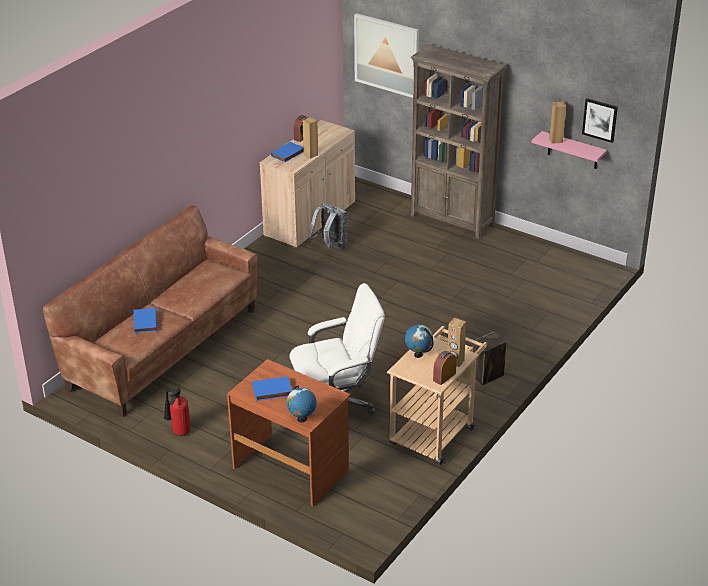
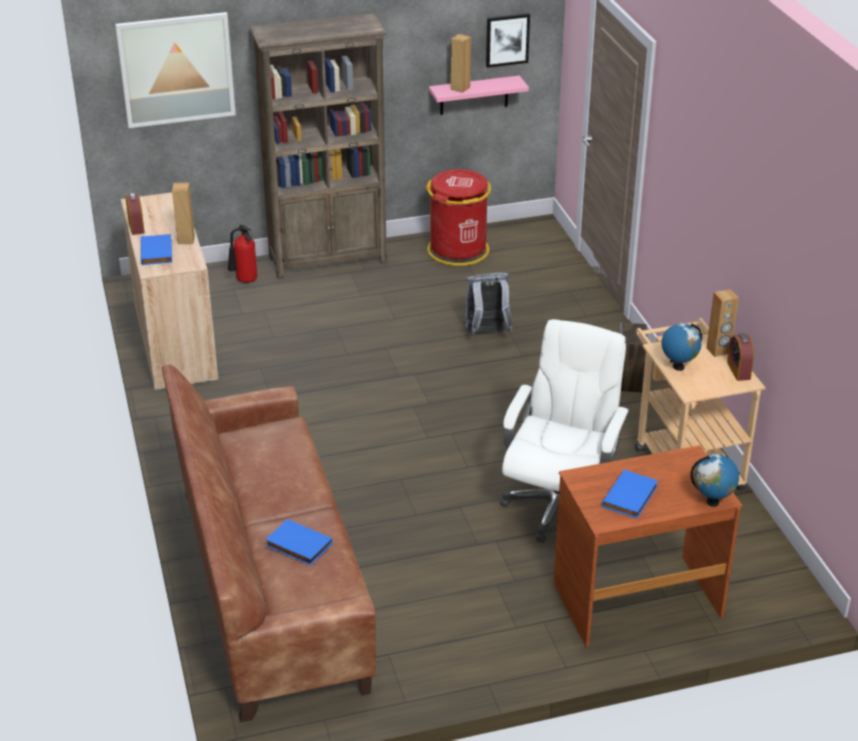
camera: 50 degrees left, 0 degrees up
(178, 432) = (460, 658): fire extinguisher -> fire extinguisher (244, 281)
(330, 246) = (252, 357): grey backpack -> grey backpack (487, 334)
(529, 254) = (458, 250): none -> red trash can

